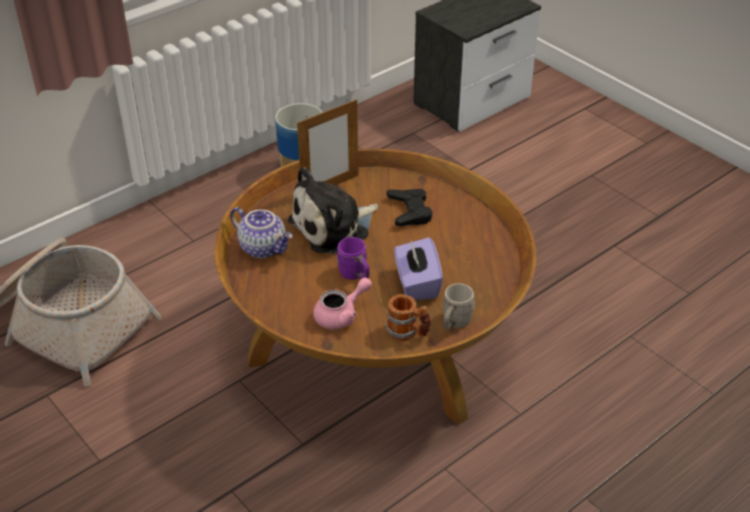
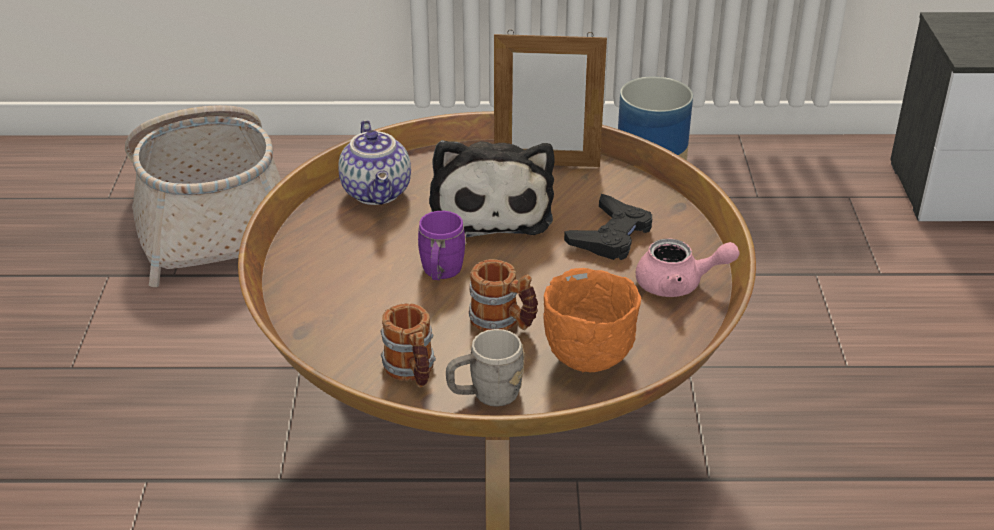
camera: 40 degrees right, 5 degrees down
(334, 227) = (489, 209): plush toy -> plush toy turned 105 degrees counterclockwise
(341, 315) = (362, 309): pink teapot -> pink teapot (678, 284)
(416, 284) = (503, 322): purple tissue box -> mug
(475, 280) = (587, 358): none -> orange bowl

